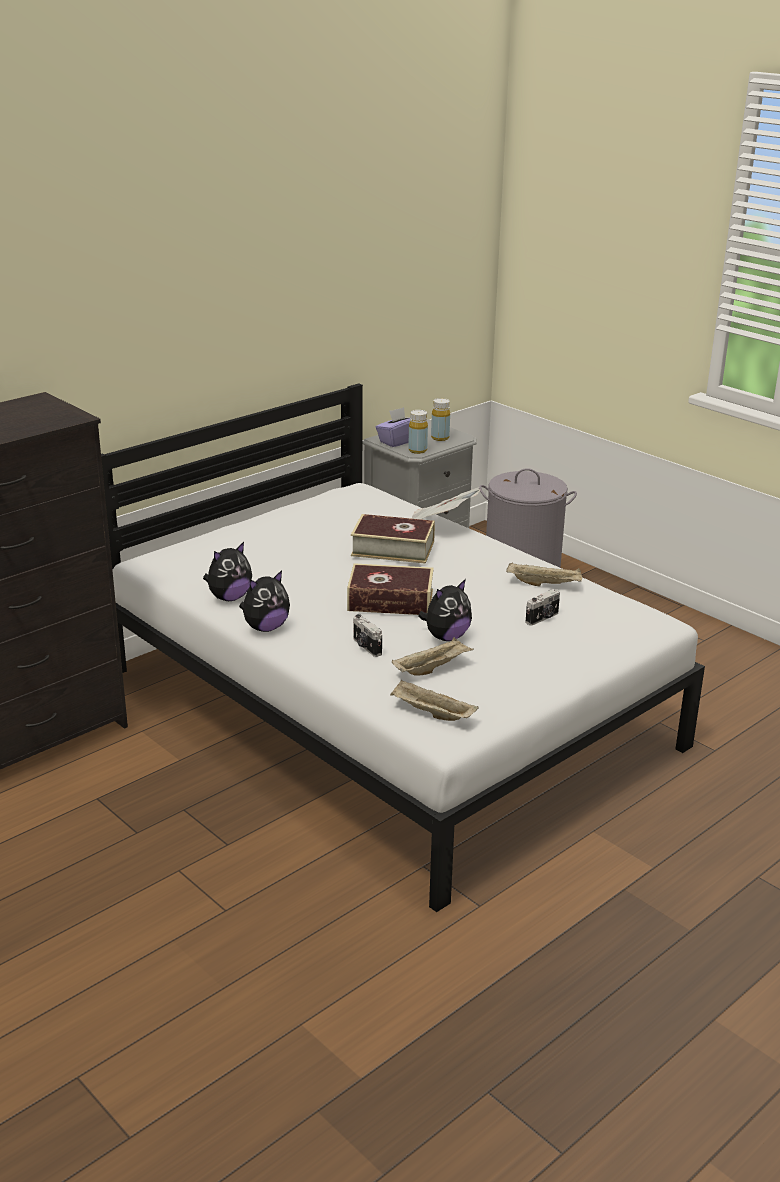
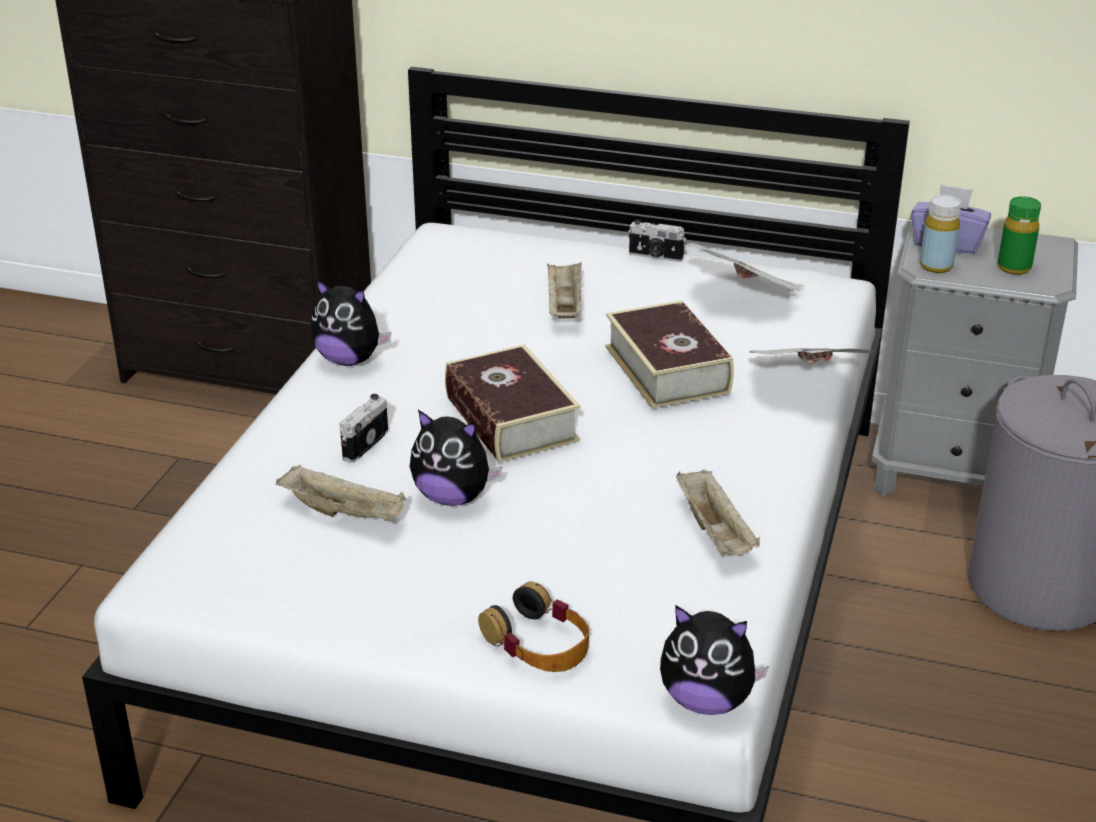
camera: 60 degrees right, 5 degrees up
(229, 597) = (404, 311): plush toy -> plush toy (707, 700)
(343, 510) = (747, 297): none -> newspaper
(431, 713) = (219, 551): beige tray -> beige tray (564, 306)
(440, 438) = (1014, 268): yellow bottle -> green bottle
(543, 618) = (597, 564): camera -> camera (655, 256)
(593, 648) = (538, 642): none -> headphones

